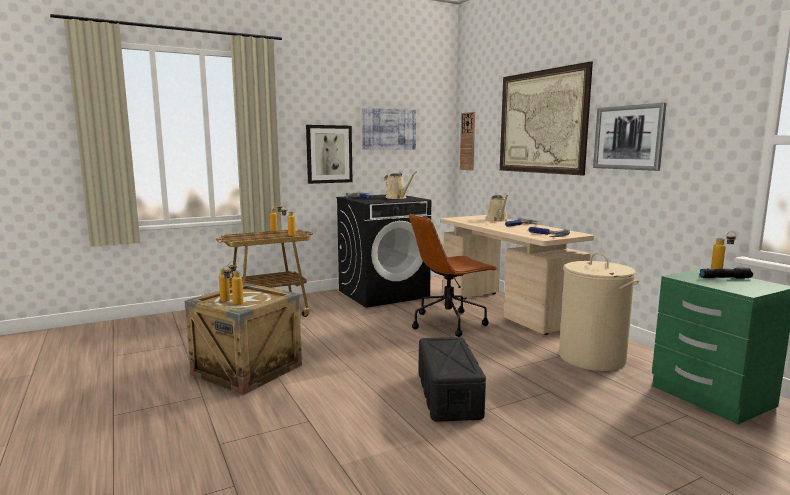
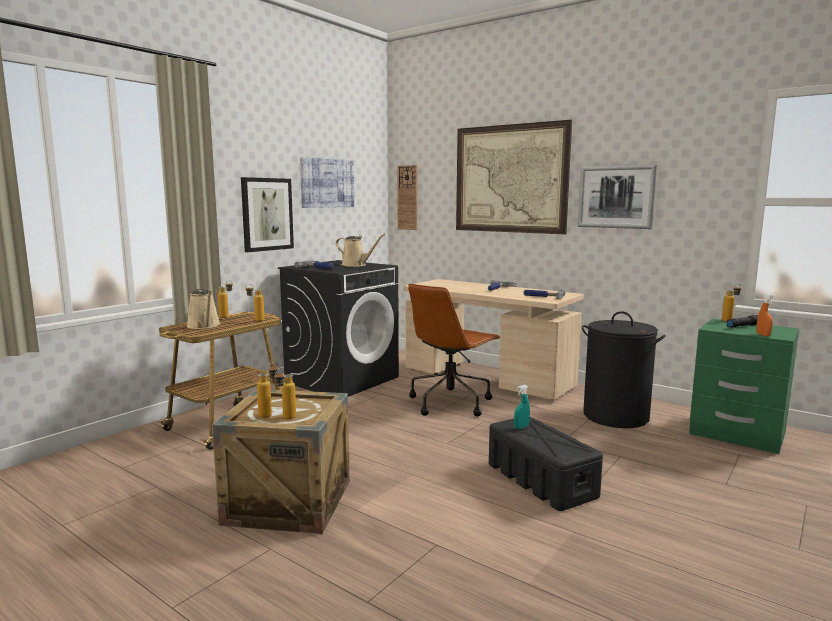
camera: 25 degrees left, 0 degrees up
(441, 345) = (521, 427): none -> turquoise spray bottle
(497, 220) = (465, 284): beige watering can -> beige watering can (204, 326)
(592, 358) = (616, 416): beige laundry basket -> black laundry basket
(728, 288) = (763, 335): none -> orange spray bottle

